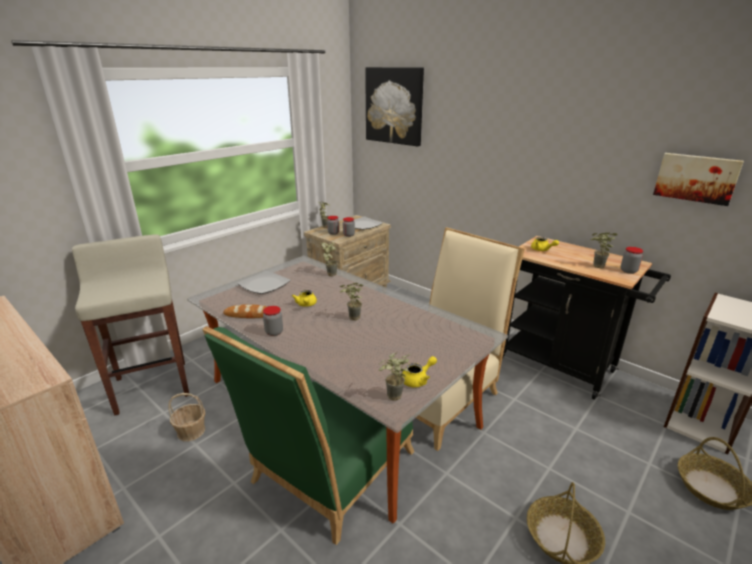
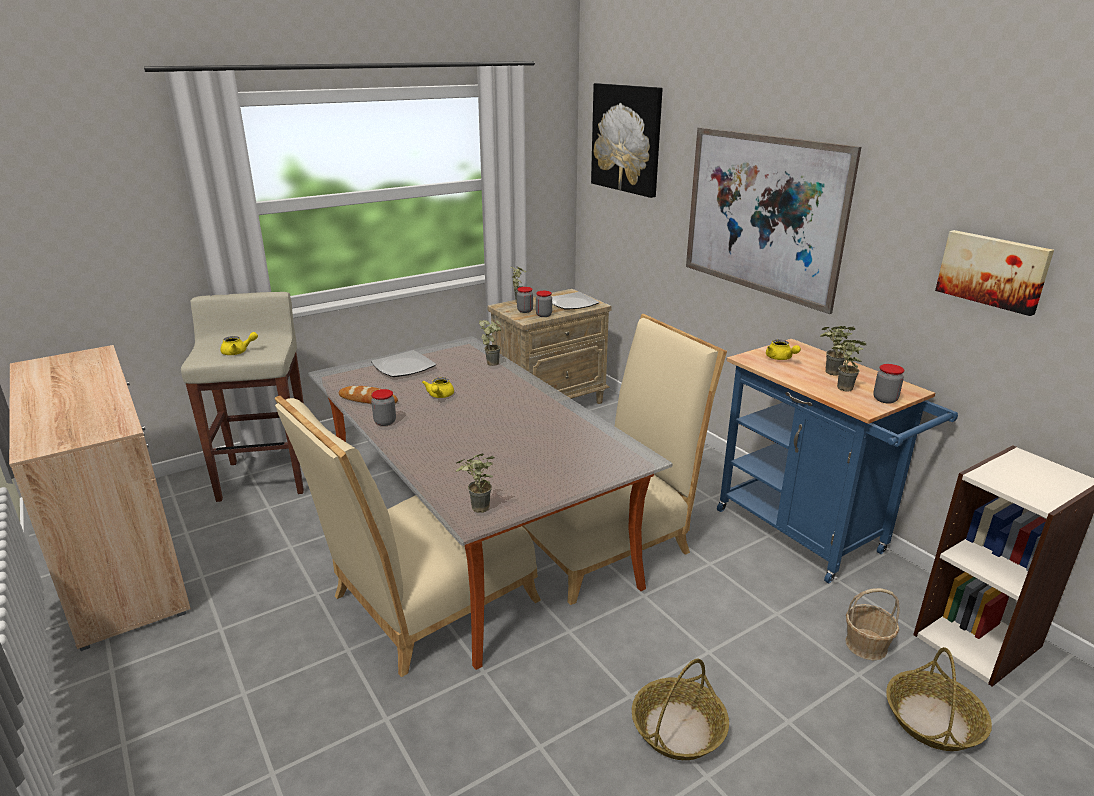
camera: 15 degrees right, 0 degrees up
(191, 431) = (291, 532): basket -> basket (866, 645)
(327, 473) = (424, 604): green chair -> beige chair
(351, 318) = (484, 418): potted plant -> potted plant (829, 373)
(418, 380) = (519, 496): yellow teapot -> yellow teapot (238, 352)
(510, 152) = (762, 215): none -> picture
(563, 367) = (807, 536): black cart -> blue cart

